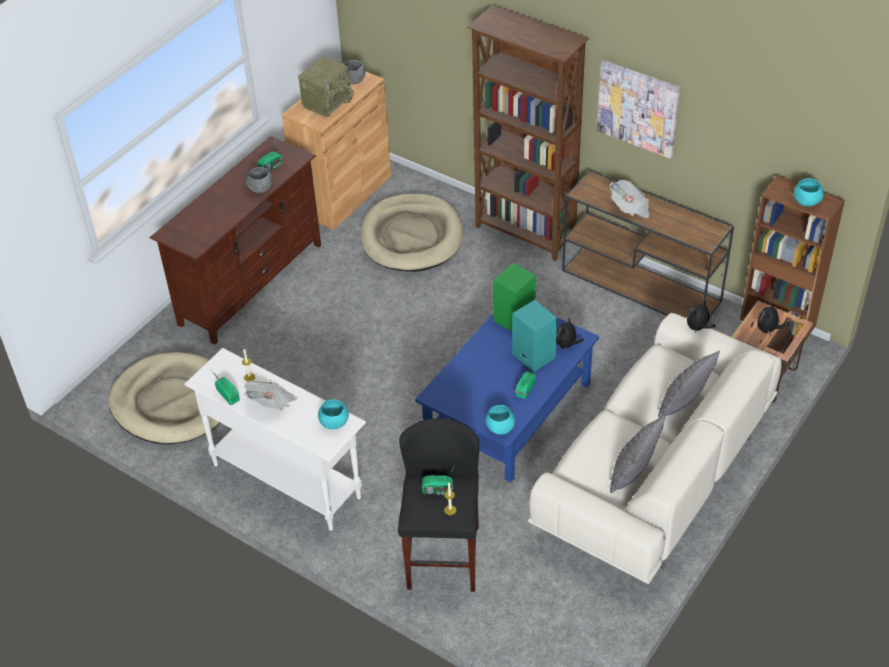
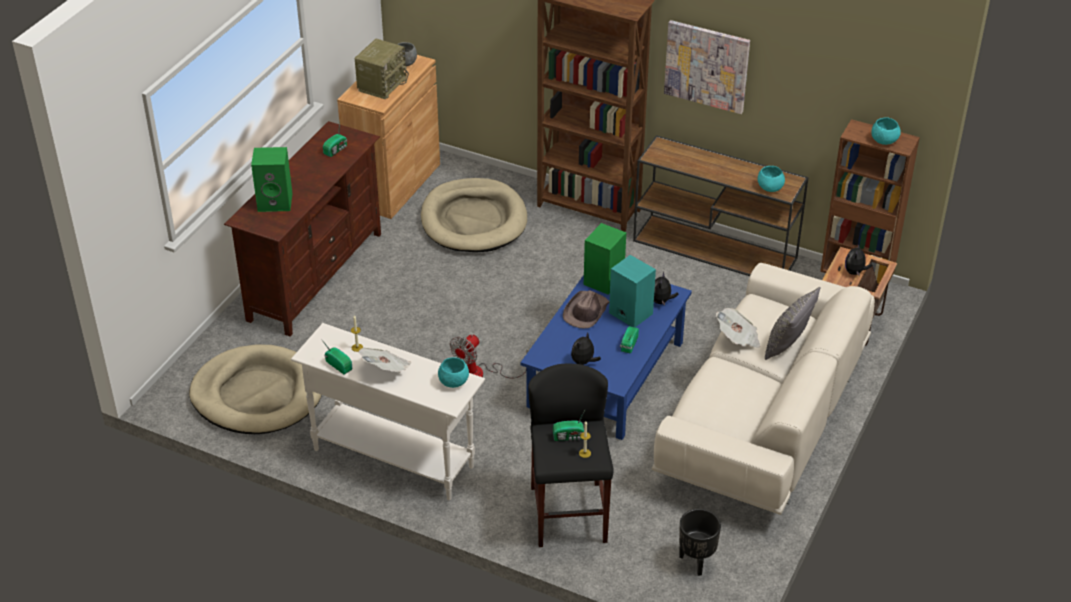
camera: 10 degrees left, 5 degrees down
(203, 218) = (276, 202): none -> green speaker
(260, 189) = (329, 171): grey bowl -> none
(386, 399) = (480, 374): none -> fan
(489, 350) = (586, 311): none -> brown hat
(500, 427) = (612, 381): turquoise bowl -> turquoise bowl (770, 188)
(559, 621) = (696, 561): none -> black planter
(630, 208) = (703, 167): newspaper -> newspaper (738, 338)
(633, 473) = (751, 411): grey pillow -> none
(698, 328) = (789, 274): plush toy -> plush toy (583, 362)

